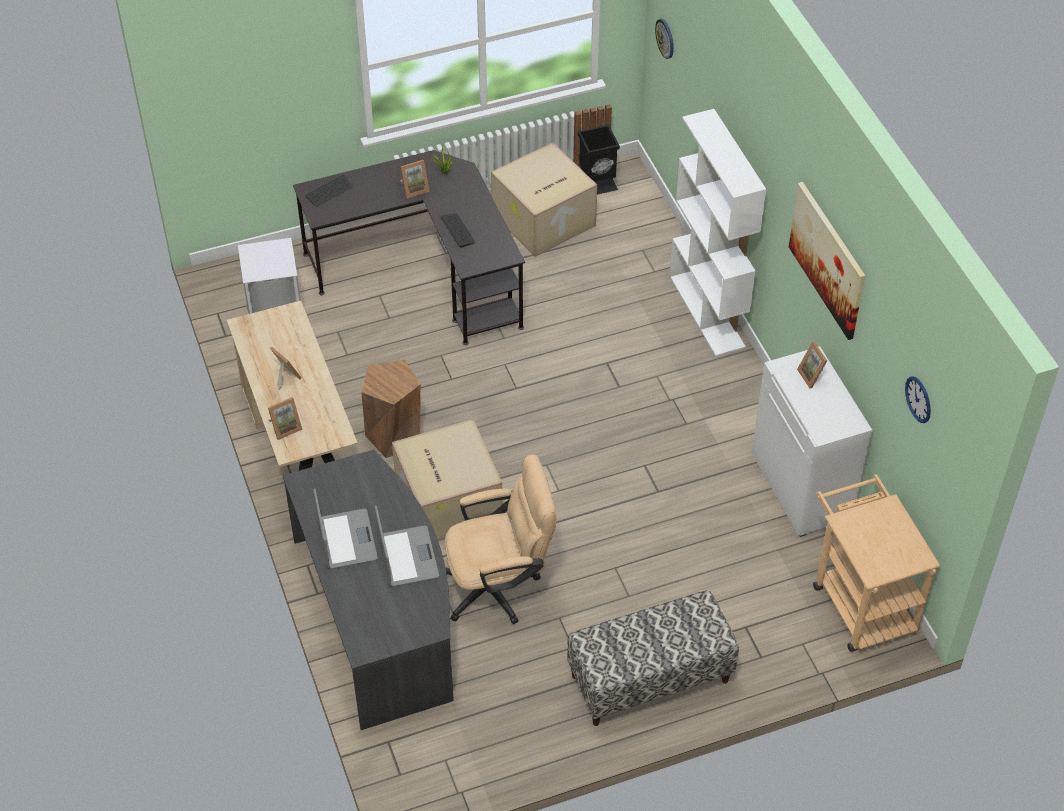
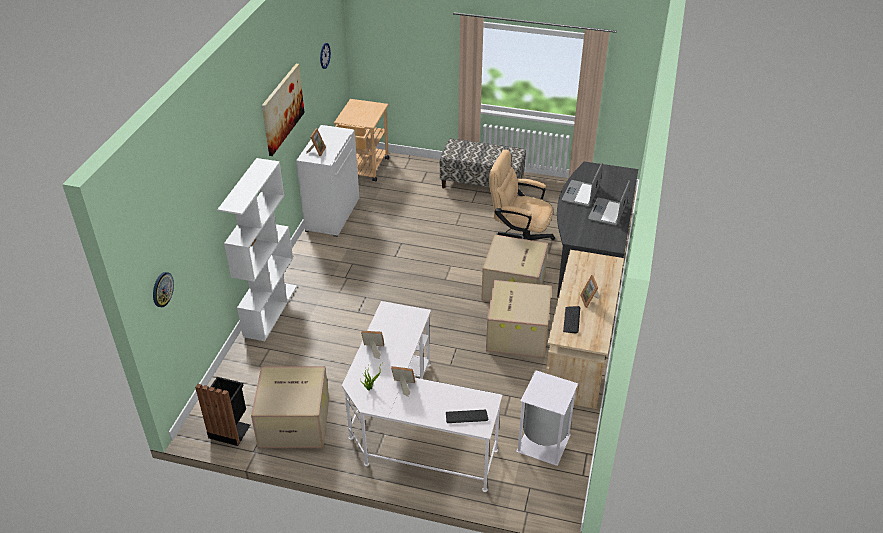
camera: 145 degrees left, 10 degrees down
(285, 427) = (608, 274): picture frame -> picture frame (373, 350)
(395, 435) = (516, 333): brown stool -> cardboard box
(424, 272) = (411, 427): black desk -> white desk
(458, 231) = (402, 340): keyboard -> keyboard (571, 320)

